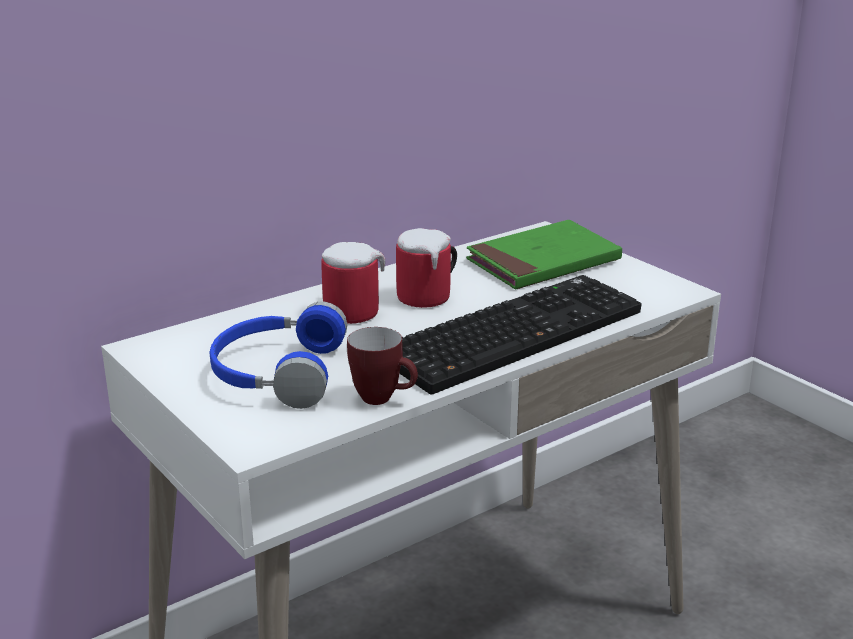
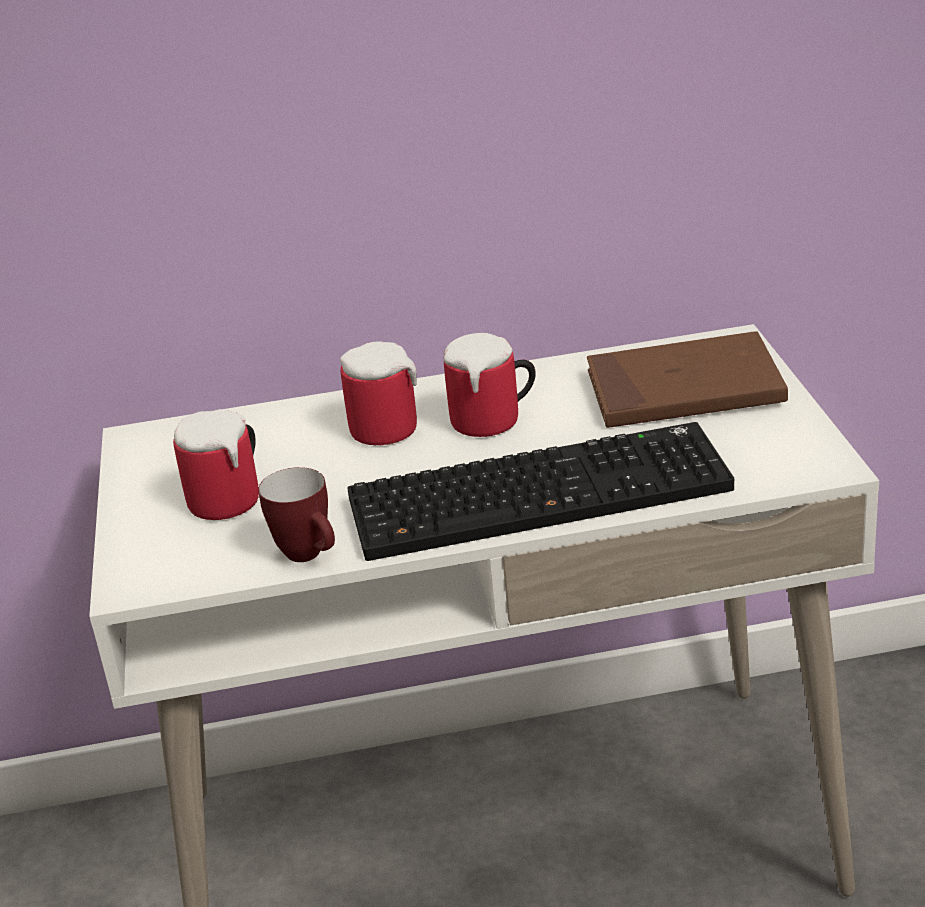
camera: 30 degrees right, 5 degrees up
(276, 373) = (233, 498): blue headphones -> mug
(543, 262) = (684, 390): green book -> brown book

